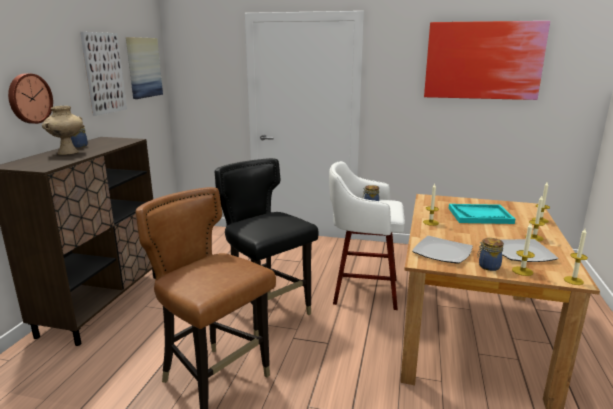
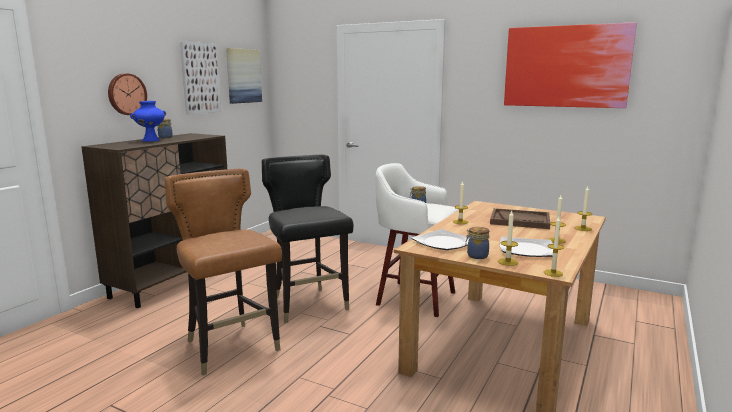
camera: 15 degrees right, 5 degrees down
(68, 152) = (151, 140): beige vase -> blue vase
(480, 215) = (520, 220): turquoise tray -> brown tray

